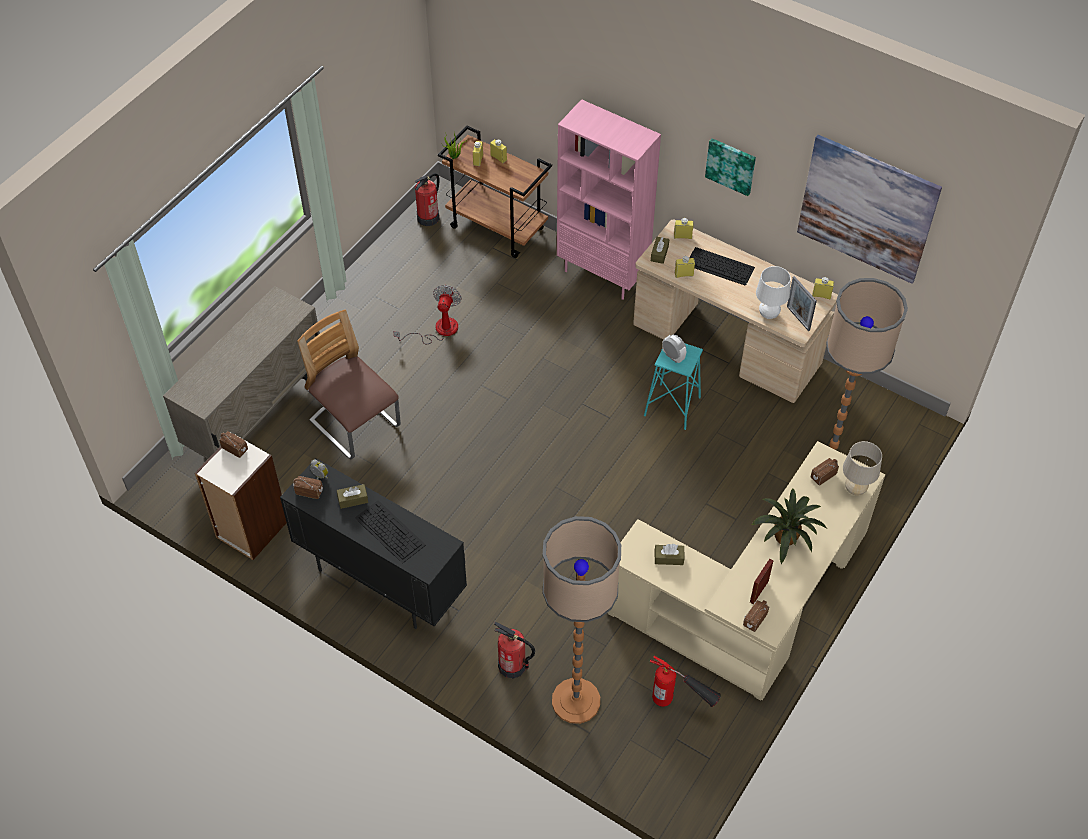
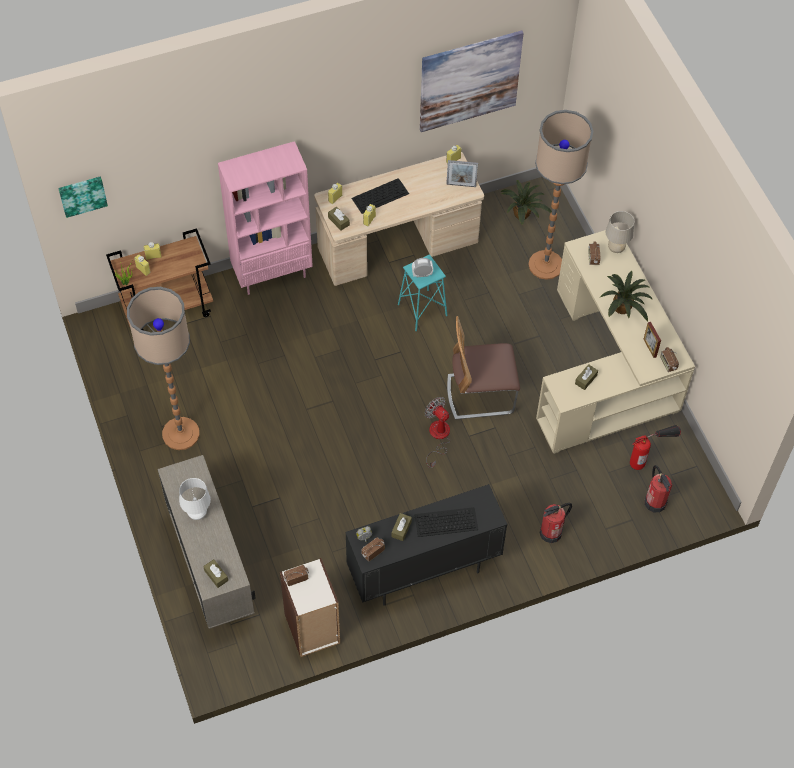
camera: 55 degrees left, 5 degrees up
(195, 390) = (216, 575): none -> brown tissue box
(355, 424) = (273, 509): chair -> chair (480, 394)
(428, 217) = (116, 345): fire extinguisher -> fire extinguisher (655, 502)
(438, 330) = (232, 405): fan -> fan (438, 437)
(575, 701) = (604, 513): floor lamp -> floor lamp (180, 434)
(731, 165) = (356, 123): picture -> picture (82, 195)
(768, 314) = (444, 198): white table lamp -> white table lamp (197, 514)
(867, 420) = (523, 214): none -> potted plant

